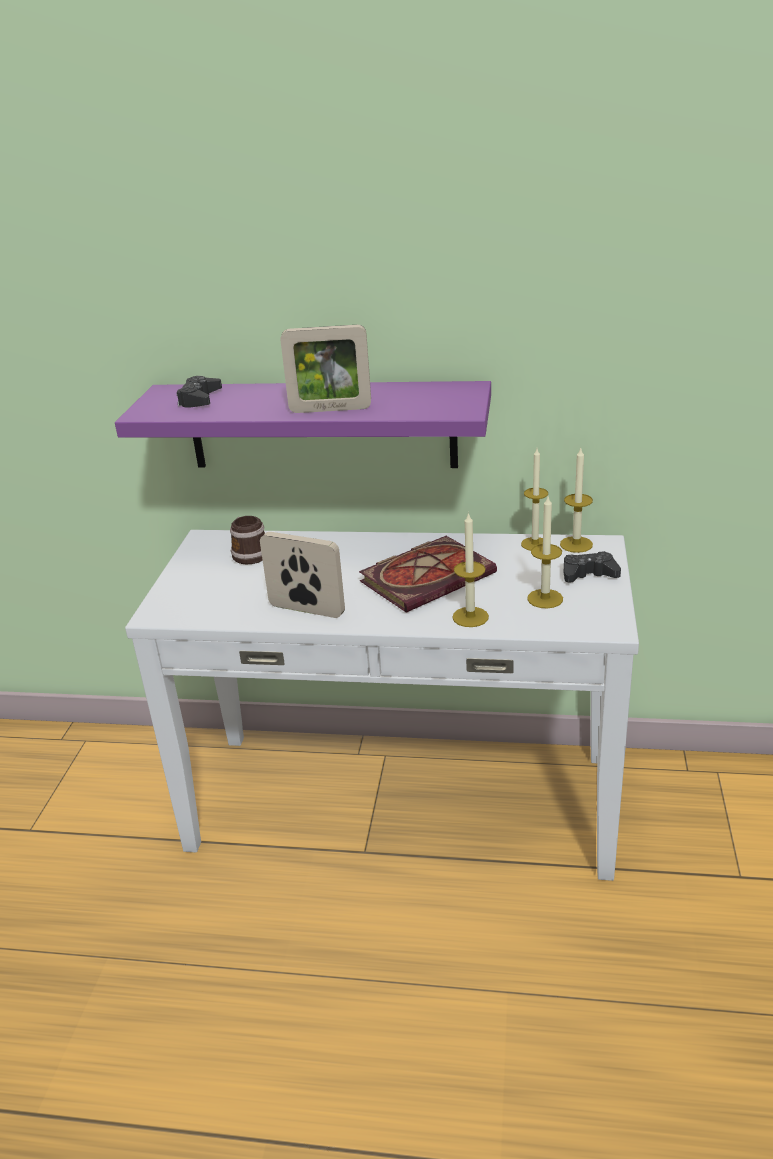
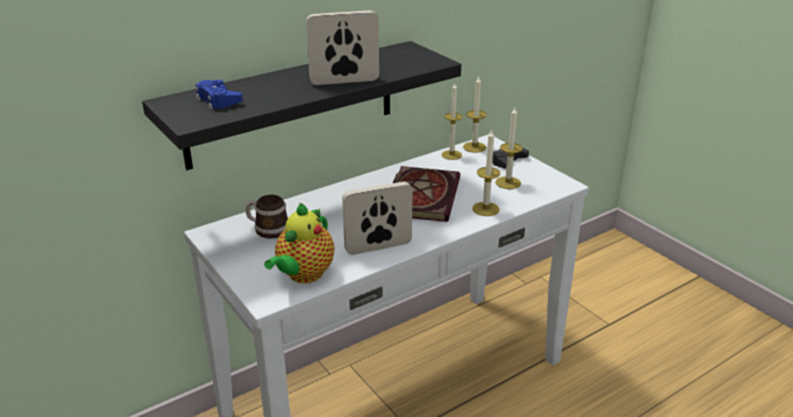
camera: 45 degrees left, 0 degrees up
(199, 399) = (218, 100): black game controller -> blue game controller
(210, 607) = (303, 275): none -> teapot
(321, 425) = (292, 104): purple shelf -> black shelf
(330, 409) = (344, 81): picture frame -> picture frame turned 150 degrees counterclockwise

